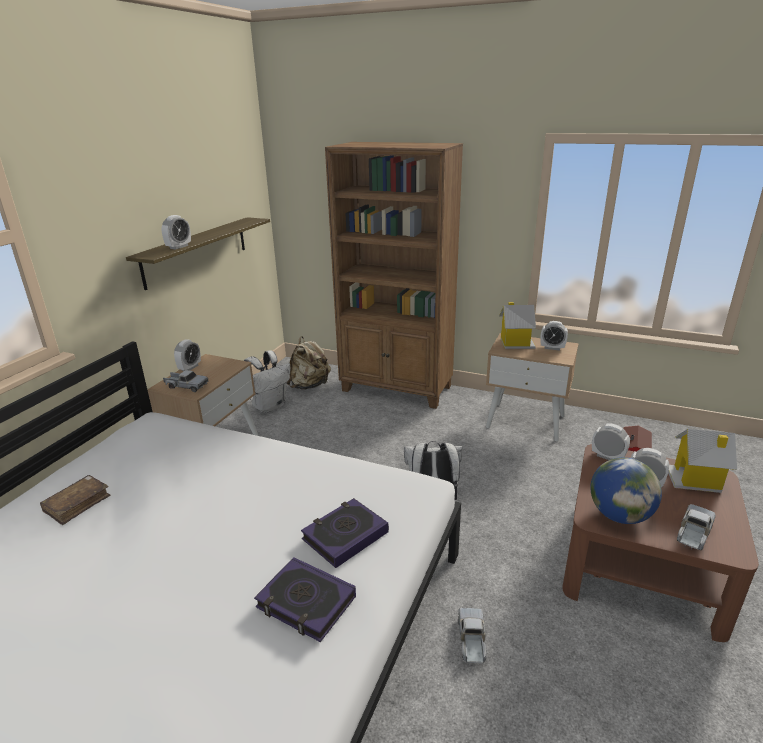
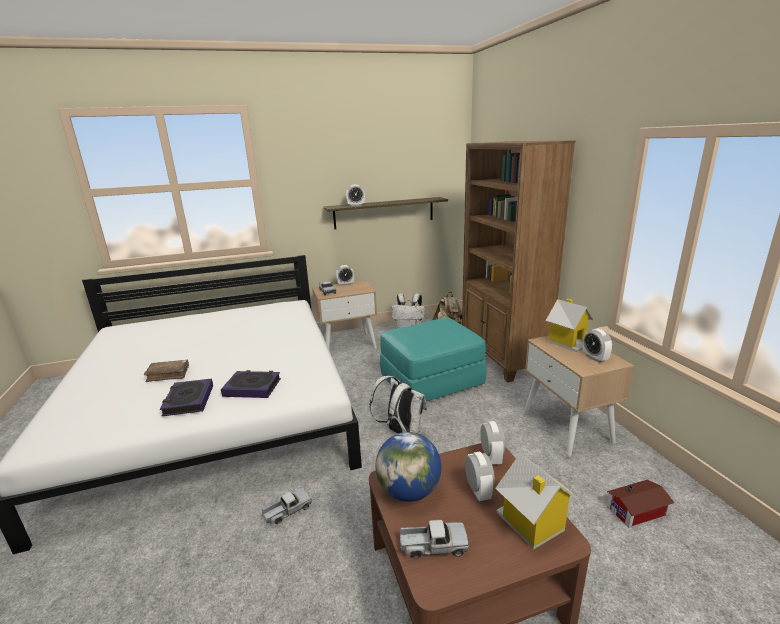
camera: 50 degrees right, 5 degrees down
(77, 504) = (216, 322): brown book -> brown book (168, 374)
(378, 442) = (431, 382): none -> turquoise ottoman

